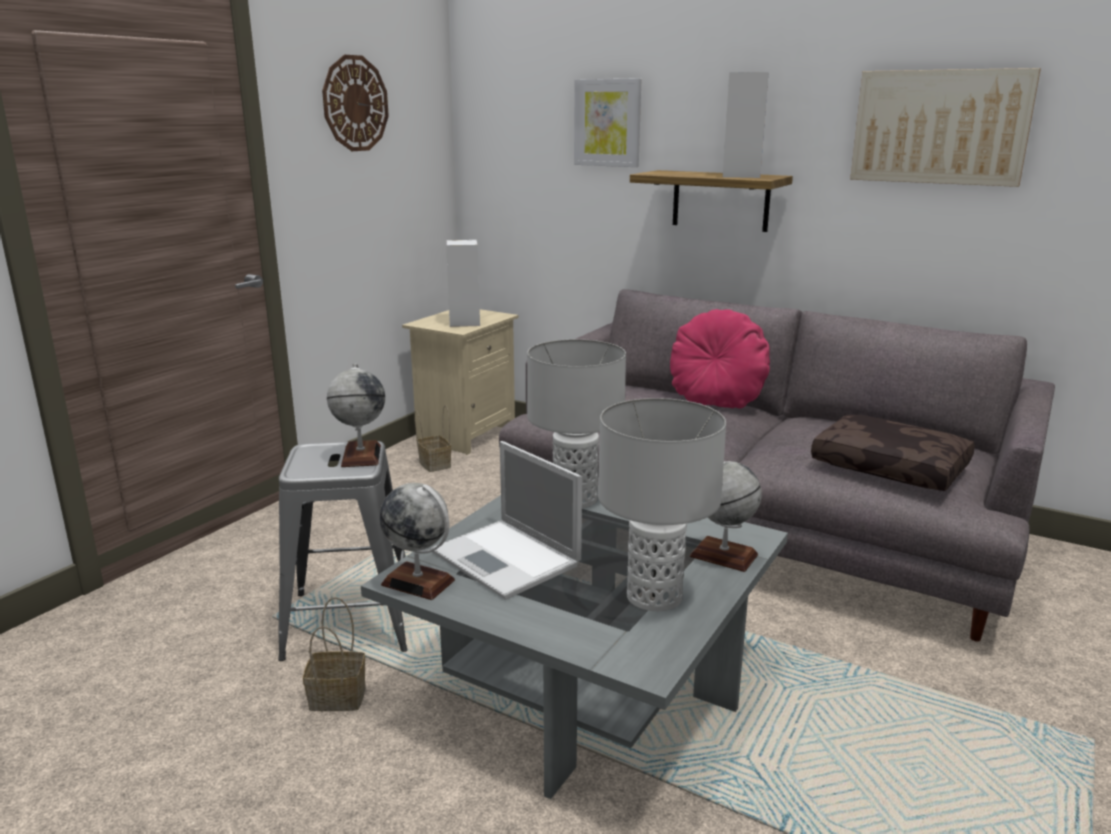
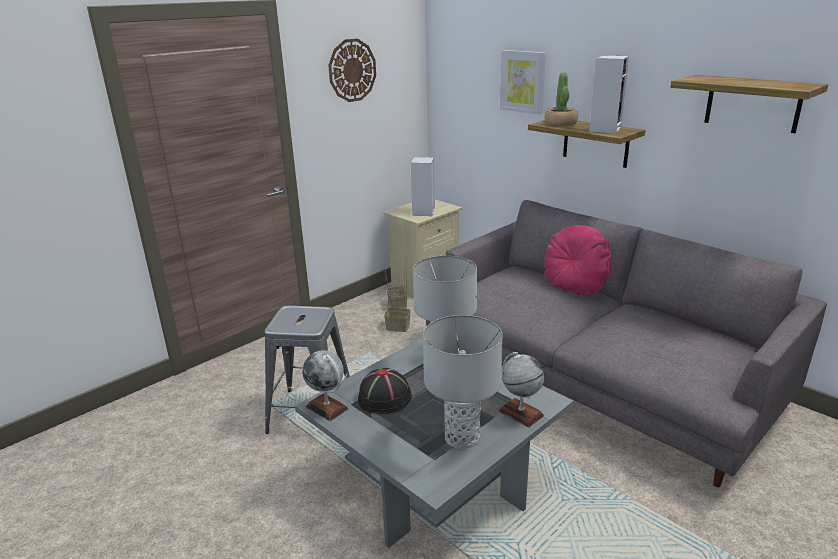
camera: 15 degrees right, 5 degrees up
(340, 697) = (291, 462): basket -> basket (399, 326)
(361, 456) = (316, 318): globe -> none
(507, 559) = (385, 398): laptop -> black hat
(674, 173) = (560, 123): none -> potted plant
(891, 467) = (672, 357): brown pillow -> none
(940, 127) = (752, 103): picture -> shelf

